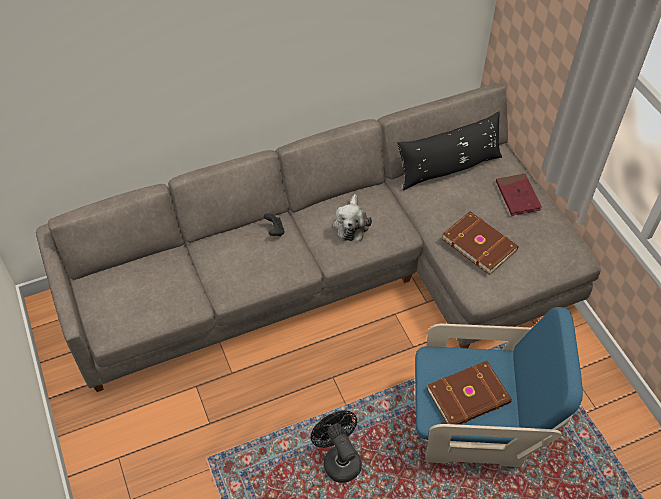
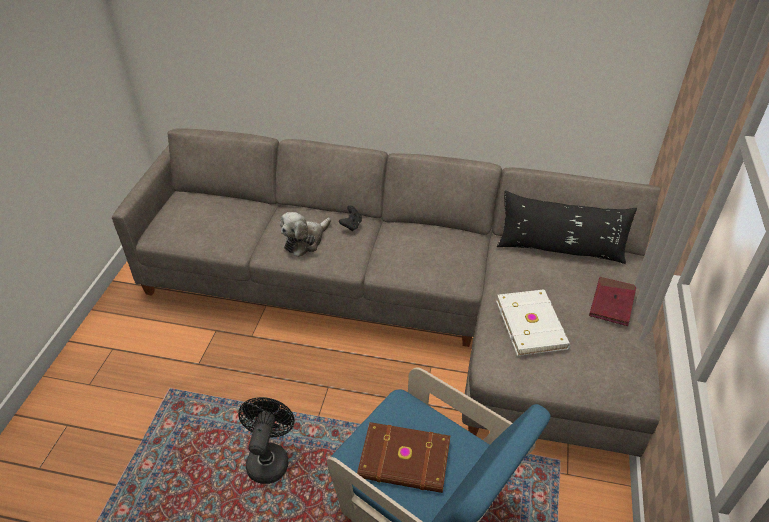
camera: 35 degrees right, 10 degrees down
(351, 224) = (421, 250): plush toy -> plush toy (305, 241)
(479, 243) = (532, 324): brown book -> white book

